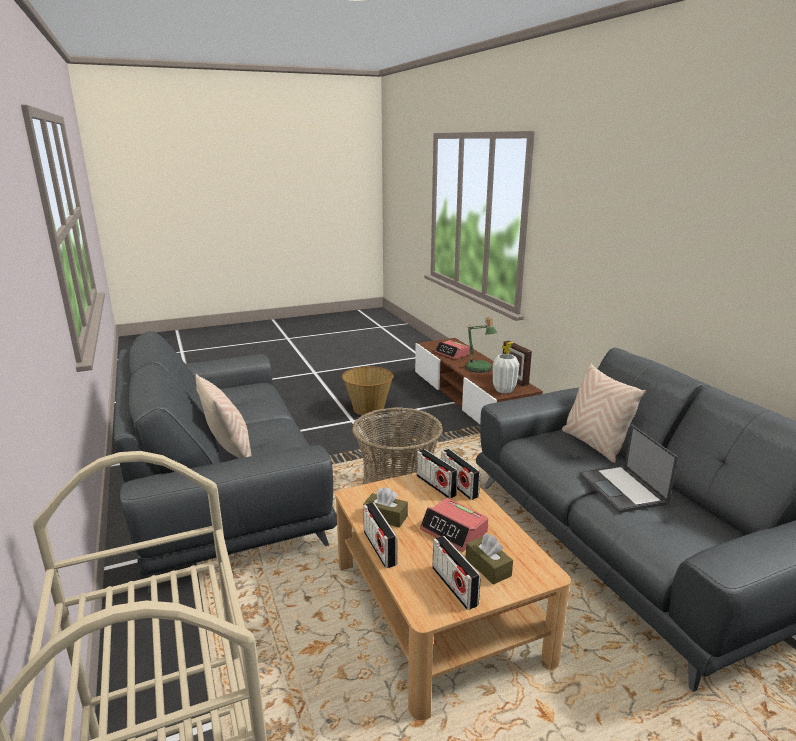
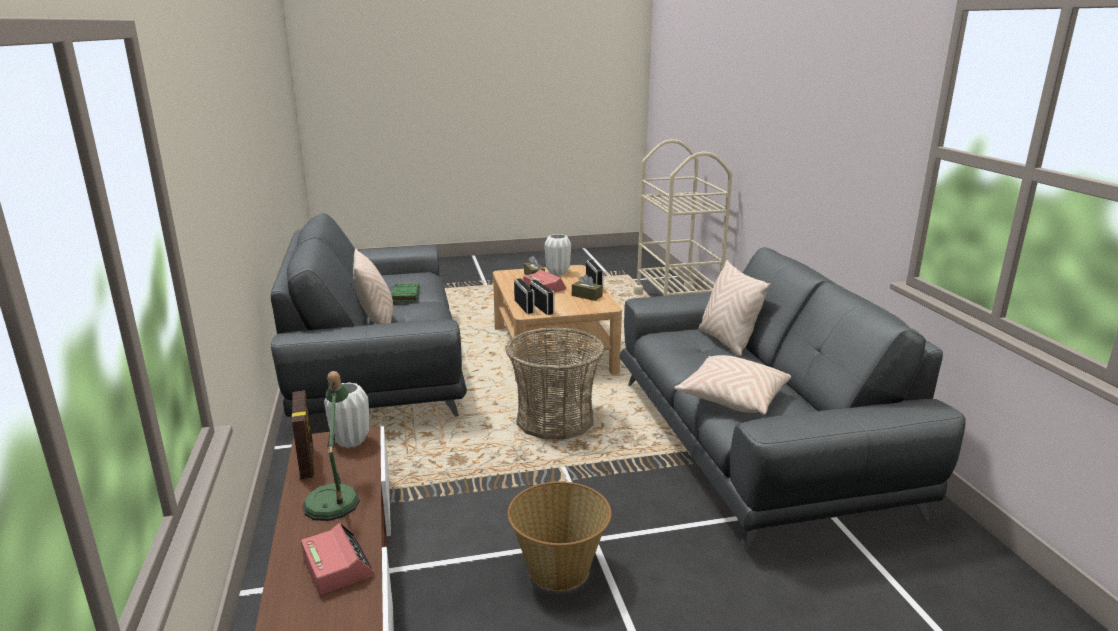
camera: 170 degrees left, 0 degrees up
(256, 400) = (732, 398): none -> beige pillow
(454, 586) = (557, 272): radio -> white vase
(623, 489) = (405, 295): laptop -> green book

